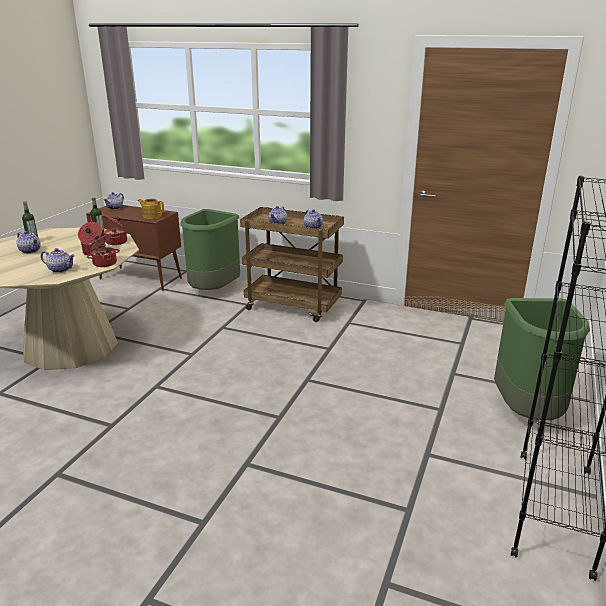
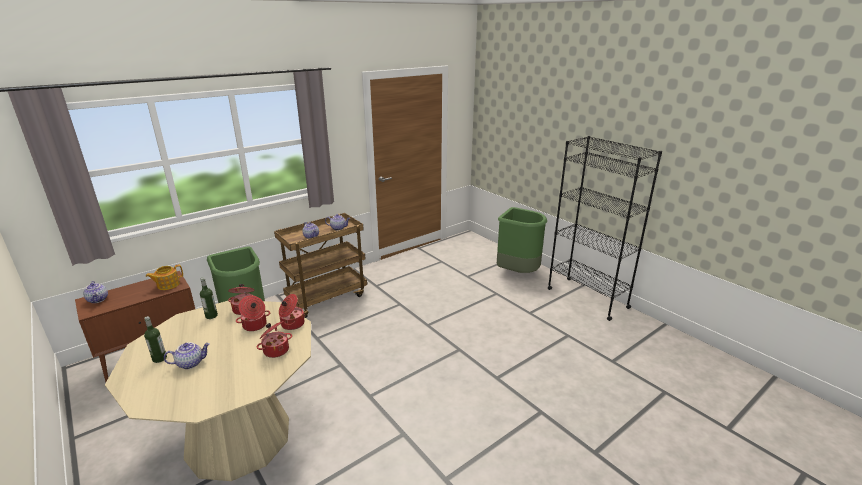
camera: 60 degrees left, 0 degrees up
(61, 269) = (276, 350): teapot -> cooking pot

